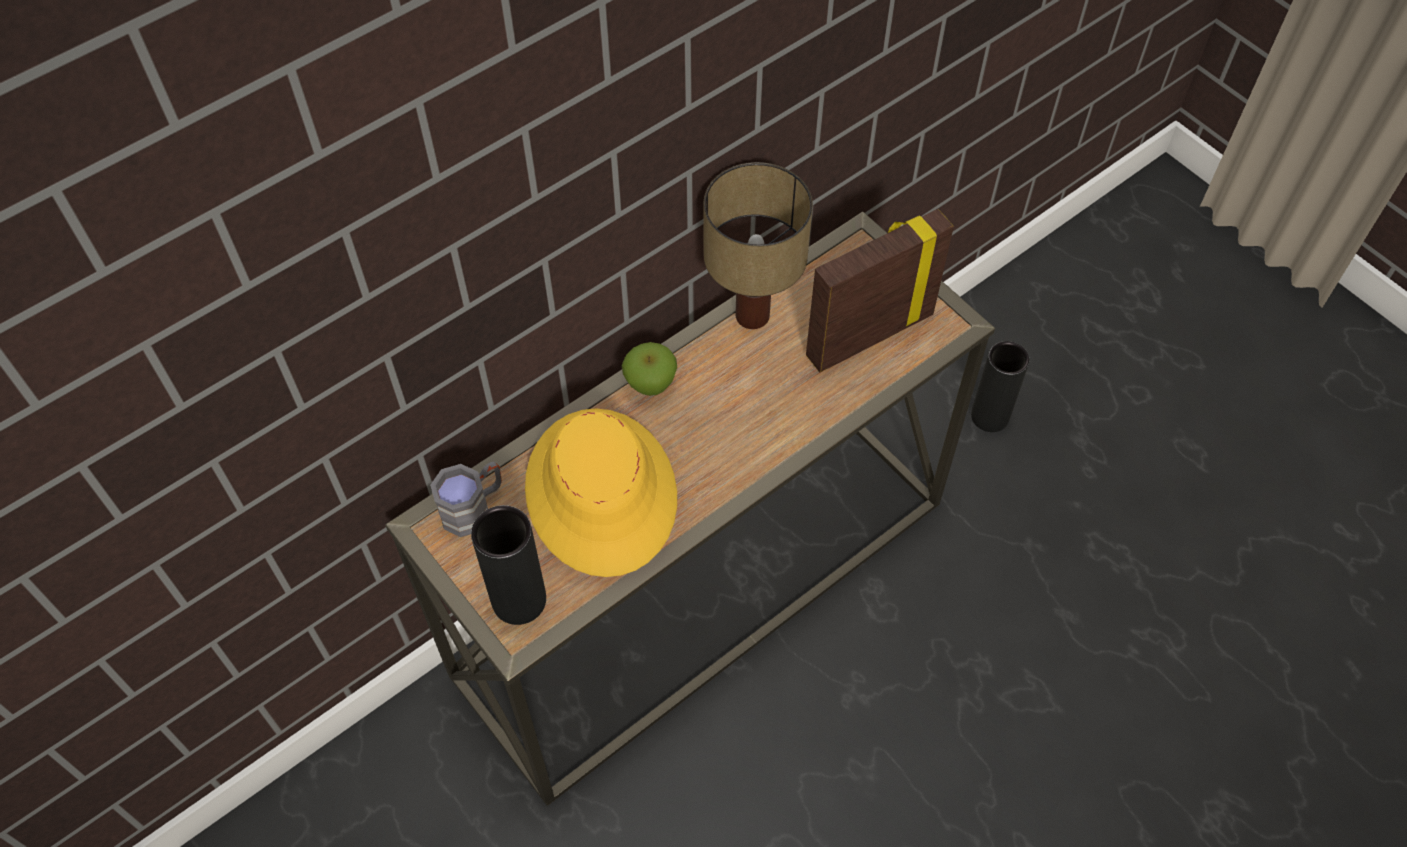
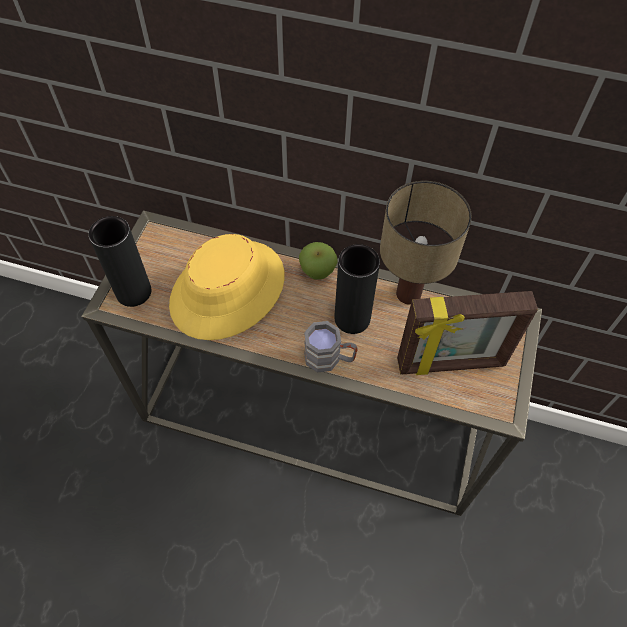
camera: 55 degrees right, 0 degrees up
(474, 507) = (178, 239): grey mug -> grey mug (329, 358)
(868, 334) = (451, 364): picture frame -> picture frame turned 150 degrees clockwise
(990, 416) = (546, 510): black vase -> black vase (352, 318)

